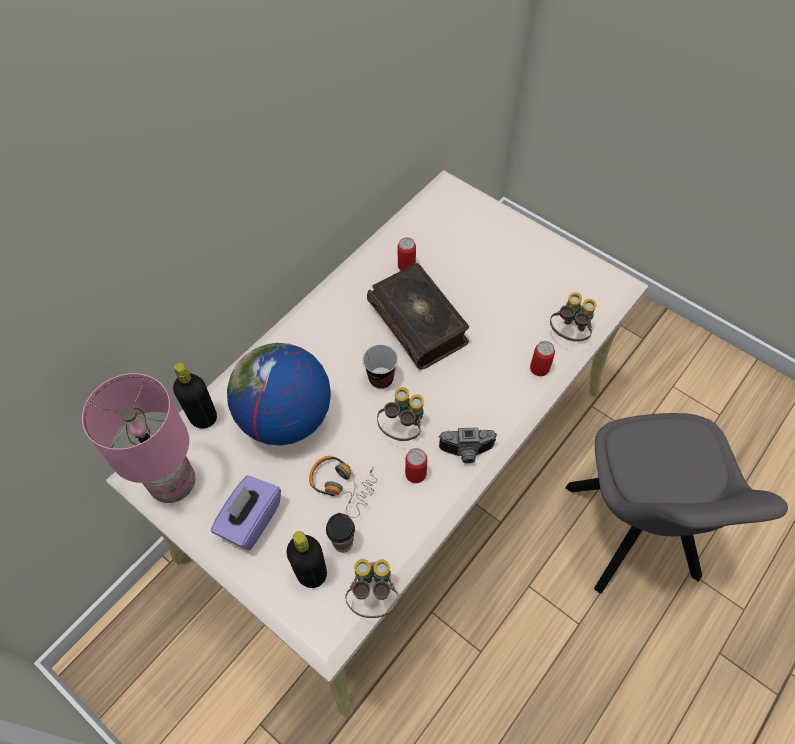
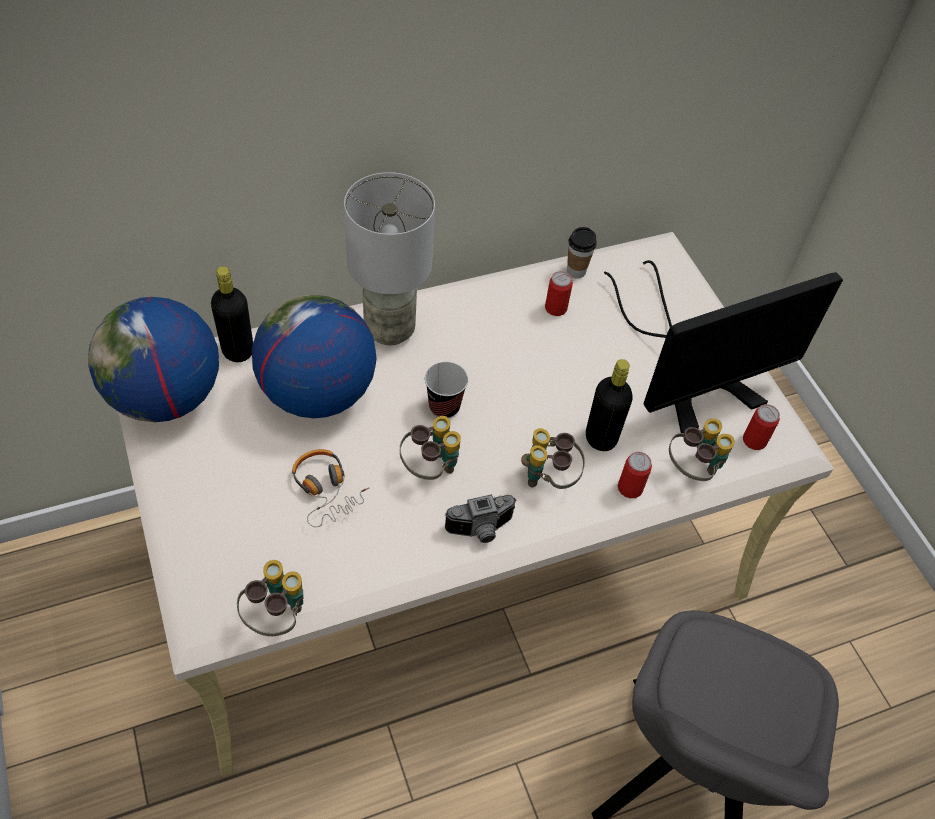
camera: 25 degrees right, 5 degrees down
(174, 483) = (165, 397): pink table lamp -> globe
(250, 520) = (211, 472): purple tissue box -> none
(302, 342) = (389, 329): none -> grey table lamp
(311, 573) = (232, 557): black bottle -> black bottle (601, 438)
(343, 543) = (285, 546): cup -> cup (576, 271)
(415, 473) = (411, 521): can -> can (754, 440)
(419, 323) = (526, 372): book -> none
(466, 453) = (481, 531): camera -> camera turned 45 degrees counterclockwise
(484, 391) = (548, 478): none -> binoculars
(524, 266) = (692, 373): none -> monitor

